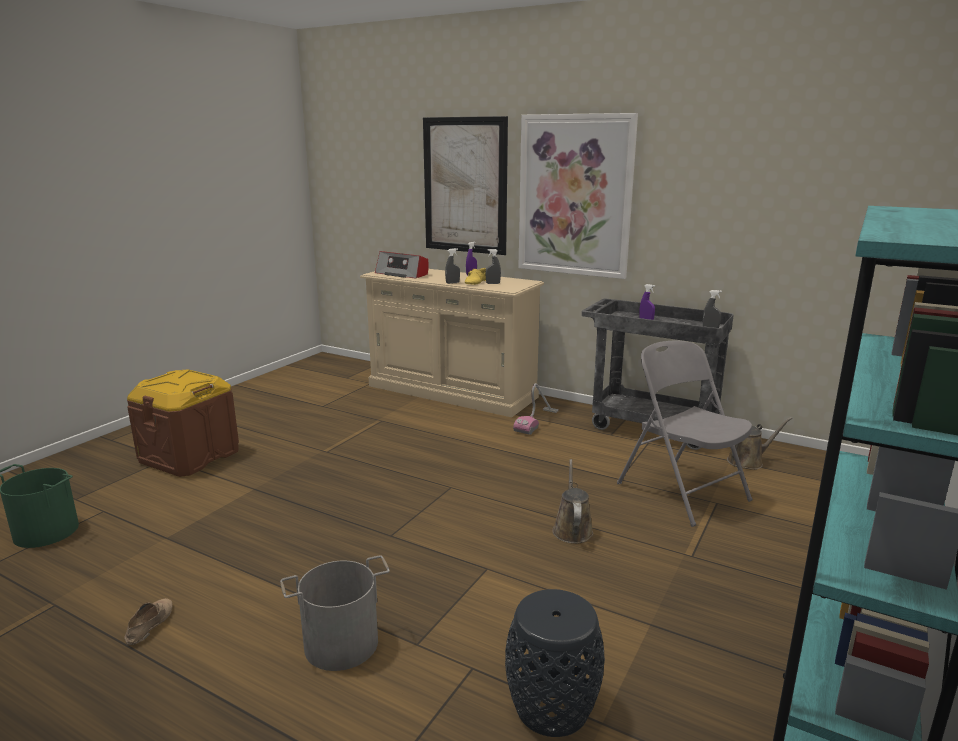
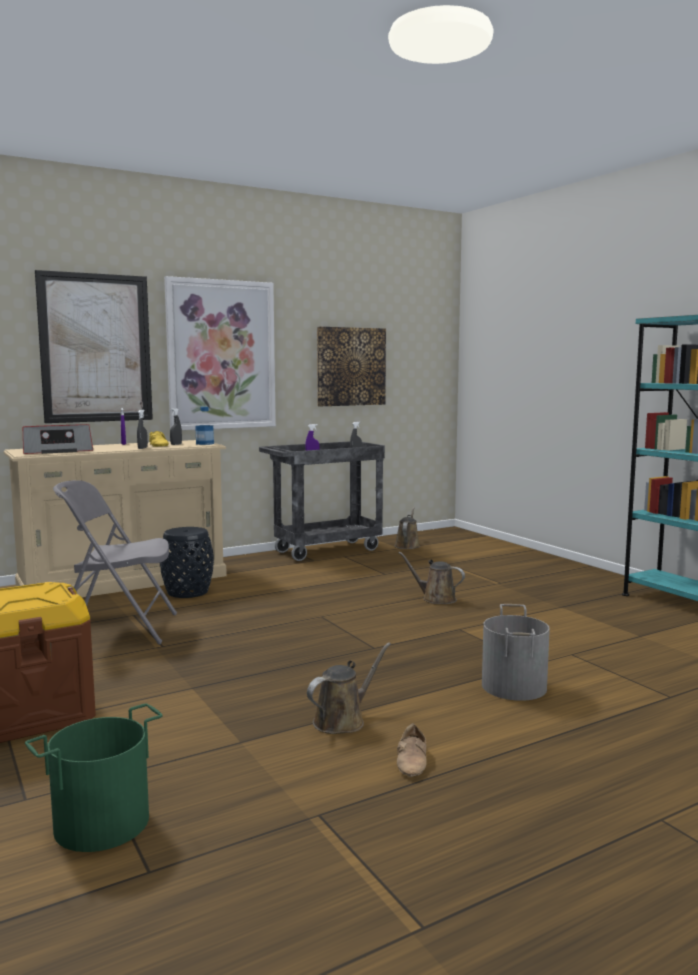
camera: 60 degrees left, 10 degrees down
(149, 624) = (414, 760): beige shoe -> beige shoe turned 120 degrees counterclockwise
(217, 568) = (343, 720): none -> brown watering can
(512, 287) = (205, 443): none -> bottle
(537, 421) = (250, 571): vacuum cleaner -> none
(552, 707) = (621, 643): black stool -> black stool (187, 592)
(683, 491) = (424, 566): grey chair -> grey chair (118, 629)
(739, 217) = (351, 366): none -> picture

